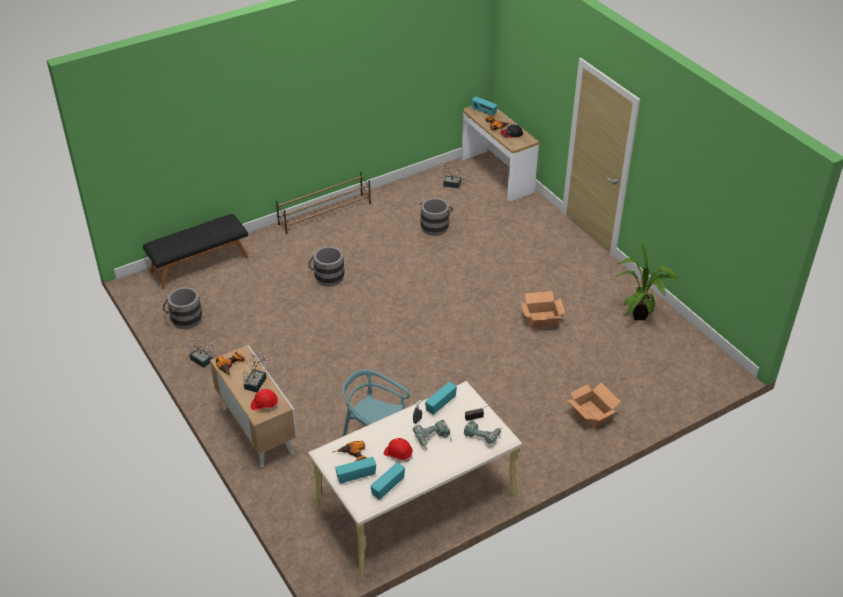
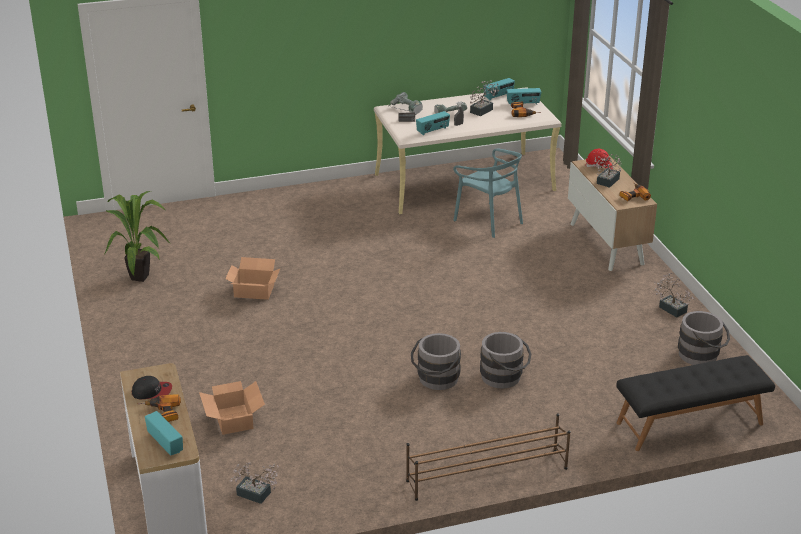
camera: 165 degrees left, 10 degrees down
(398, 454) = (483, 110): red hard hat -> potted plant
(435, 226) = (320, 425): grey bucket -> grey bucket (436, 380)
(591, 415) = (267, 211): cardboard box -> cardboard box (234, 419)

